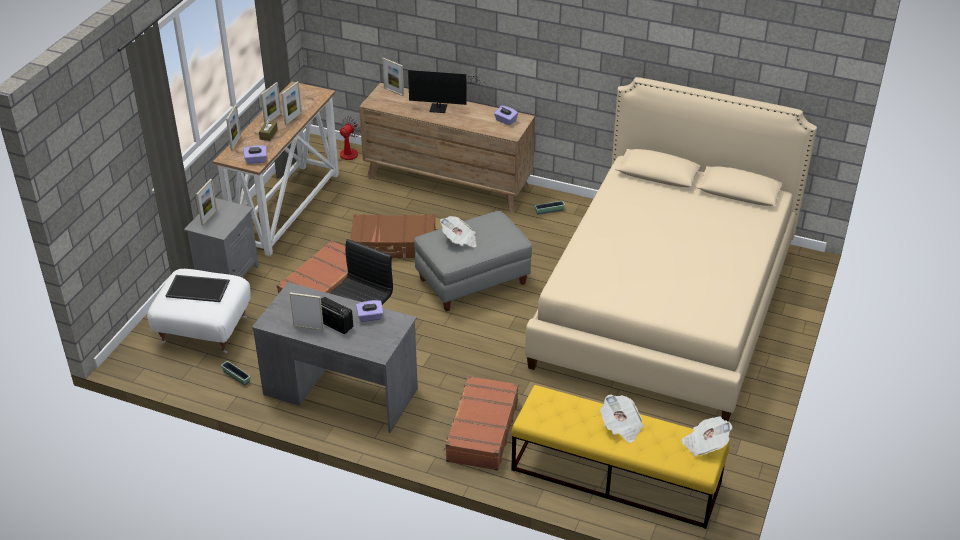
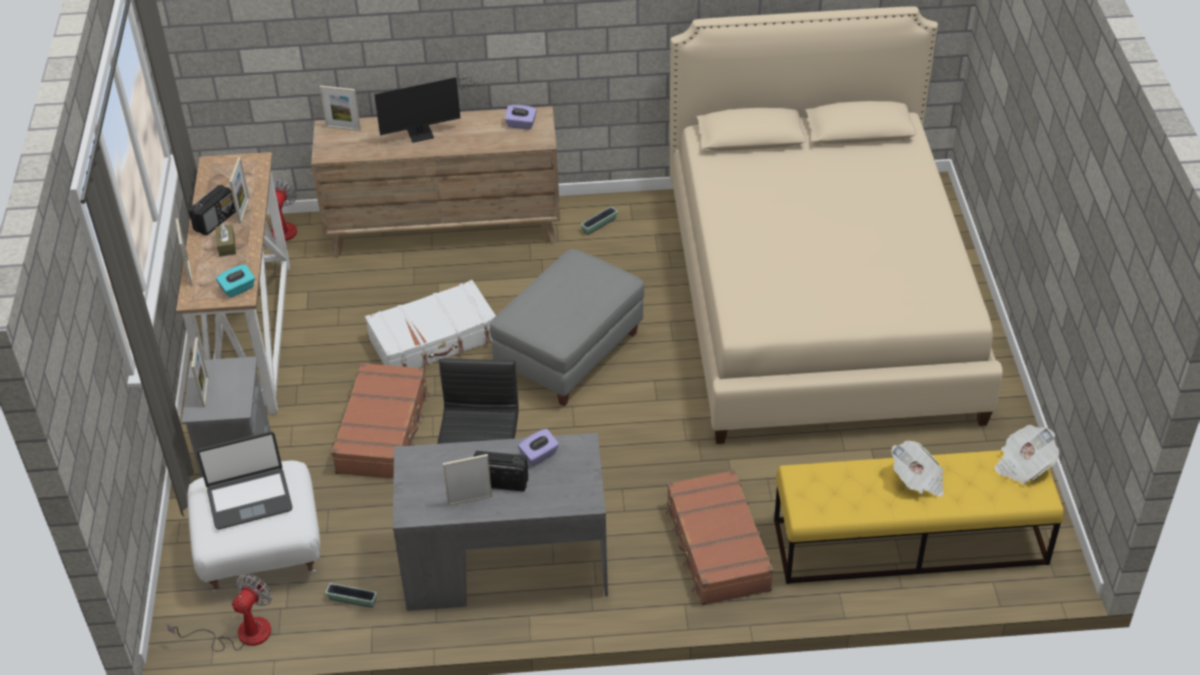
camera: 25 degrees left, 5 degrees up
(161, 371) = (241, 633): none -> fan
(198, 288) = (249, 498): tray -> laptop
(256, 160) = (238, 289): purple tissue box -> turquoise tissue box
(273, 119) = (215, 221): picture frame -> radio
(394, 245) = (434, 339): brown suitcase -> white suitcase
(459, 240) = (553, 306): newspaper -> none

